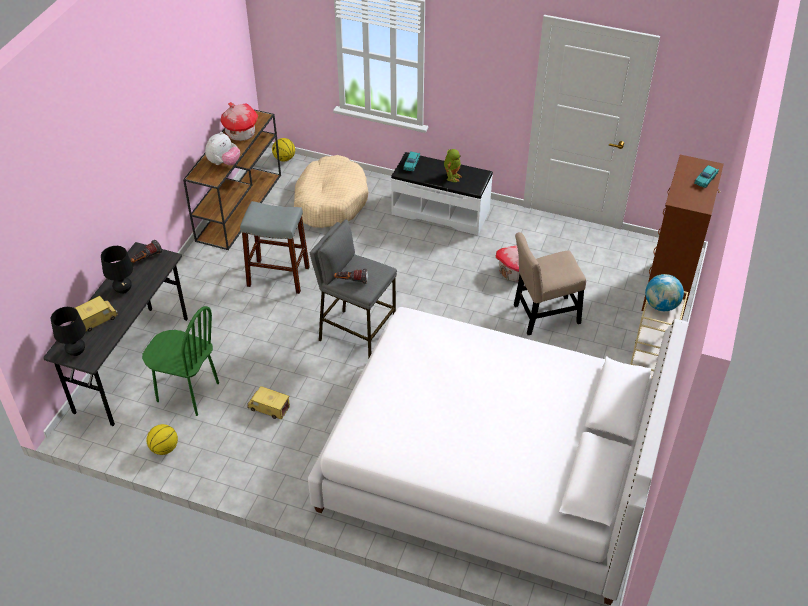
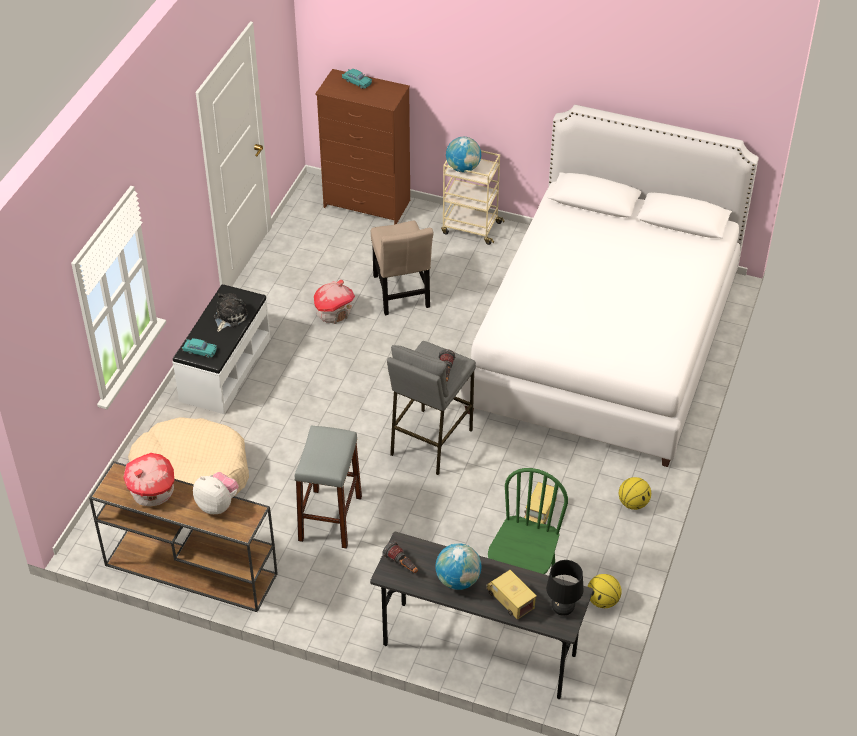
camera: 90 degrees left, 0 degrees up
(123, 290) = (458, 580): black table lamp -> globe
(284, 159) = (91, 527): basketball -> basketball (633, 503)
(452, 177) = (229, 317): toy robot -> plush toy

